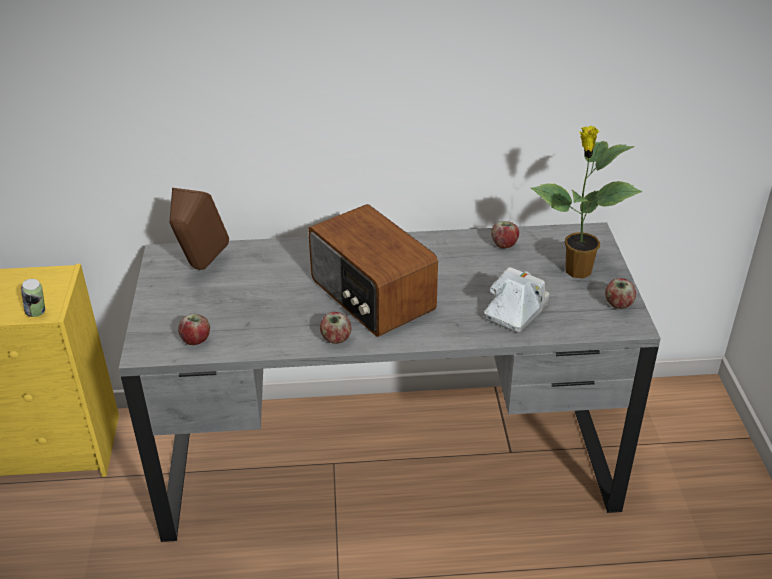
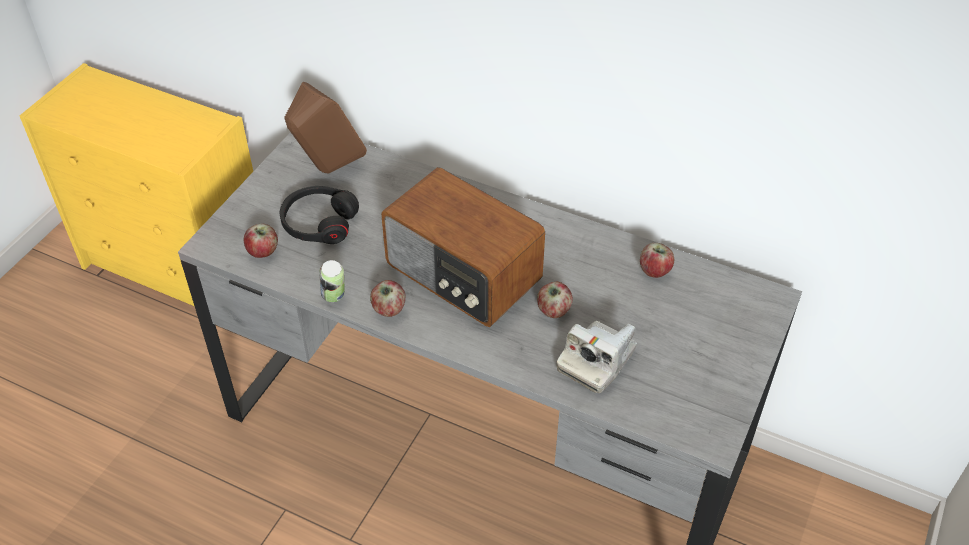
camera: 30 degrees right, 10 degrees up
(37, 313) = (168, 157): can -> can (334, 296)
(226, 304) = (319, 223): none -> black headphones
(371, 296) = (462, 274): radio -> radio turned 45 degrees counterclockwise
(516, 311) = (596, 361): camera -> camera turned 150 degrees clockwise
(576, 271) = (708, 340): potted plant -> none
(618, 304) = (719, 405): apple -> apple (553, 310)

